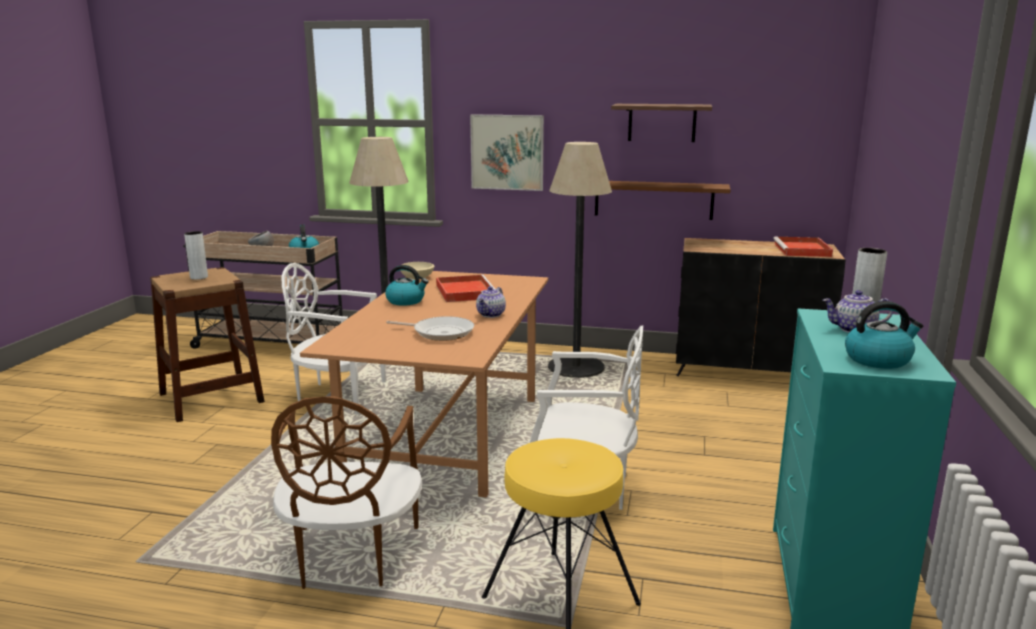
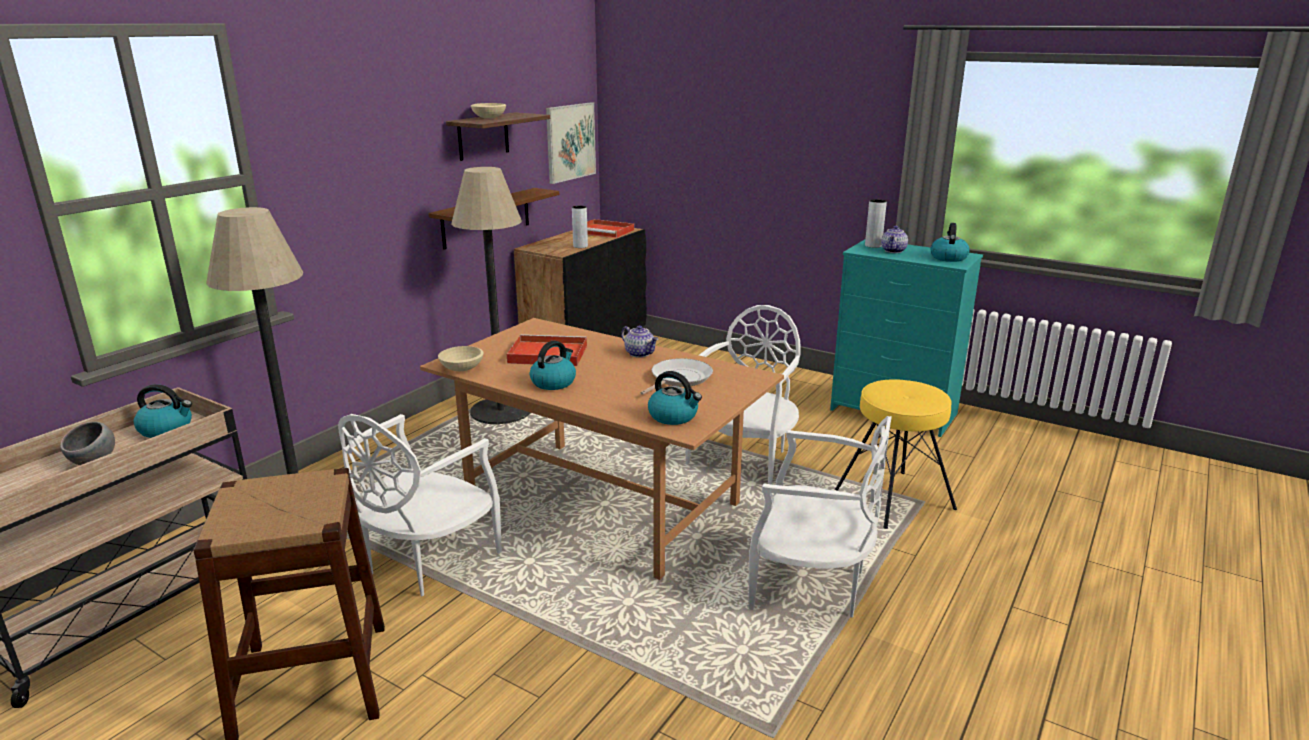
camera: 70 degrees left, 5 degrees up
(199, 277) = (267, 503): grey vase -> grey vase (580, 246)
(351, 558) = (811, 585): brown chair -> white chair
(355, 340) = (674, 416): none -> kettle
(507, 152) = (350, 198): picture -> picture (570, 142)
(652, 104) = (489, 118): none -> beige bowl

